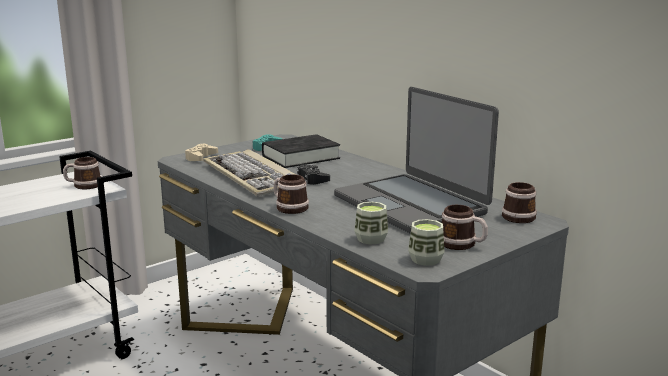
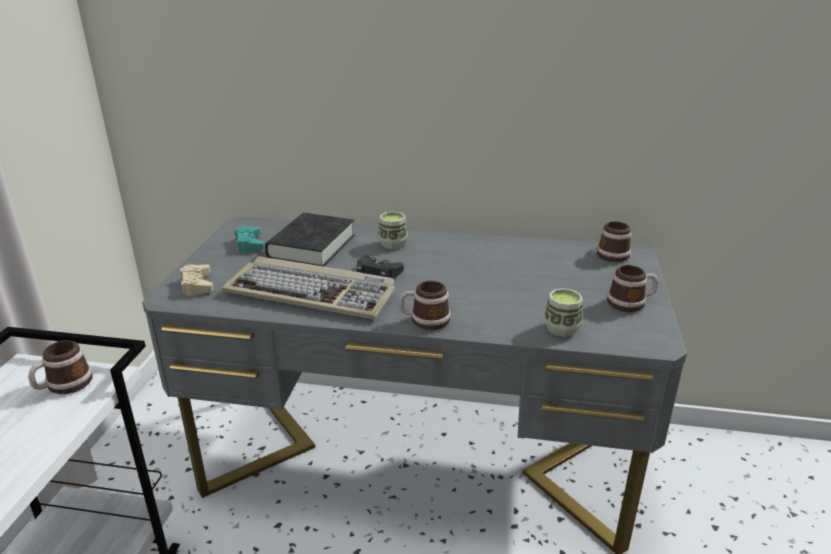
camera: 40 degrees left, 10 degrees up
(411, 204) = (517, 272): laptop -> none
(425, 259) = (638, 332): cup -> cup (393, 244)

